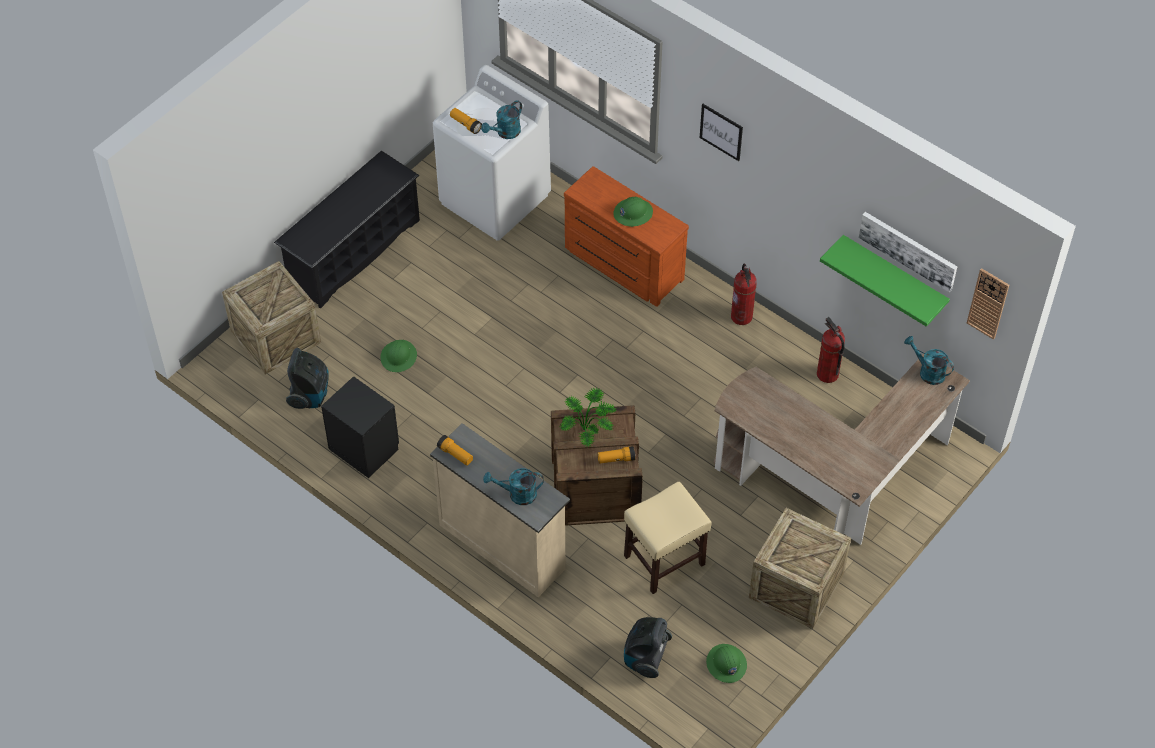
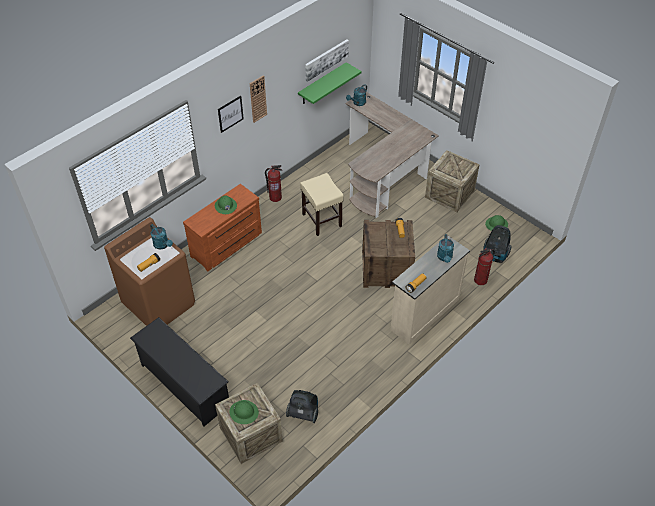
camera: 85 degrees left, 5 degrees down
(363, 447) = (349, 383): black nightstand -> none
(399, 357) = (279, 361): green hard hat -> green hard hat (244, 412)
(495, 199) = (159, 304): white washing machine -> brown washing machine
(588, 430) = (379, 241): potted plant -> none
(665, 559) = (434, 243): beige stool -> beige stool (321, 220)
(827, 374) = (319, 168): fire extinguisher -> fire extinguisher (480, 280)
(988, 303) = (360, 41): wall clock -> wall clock (258, 99)

